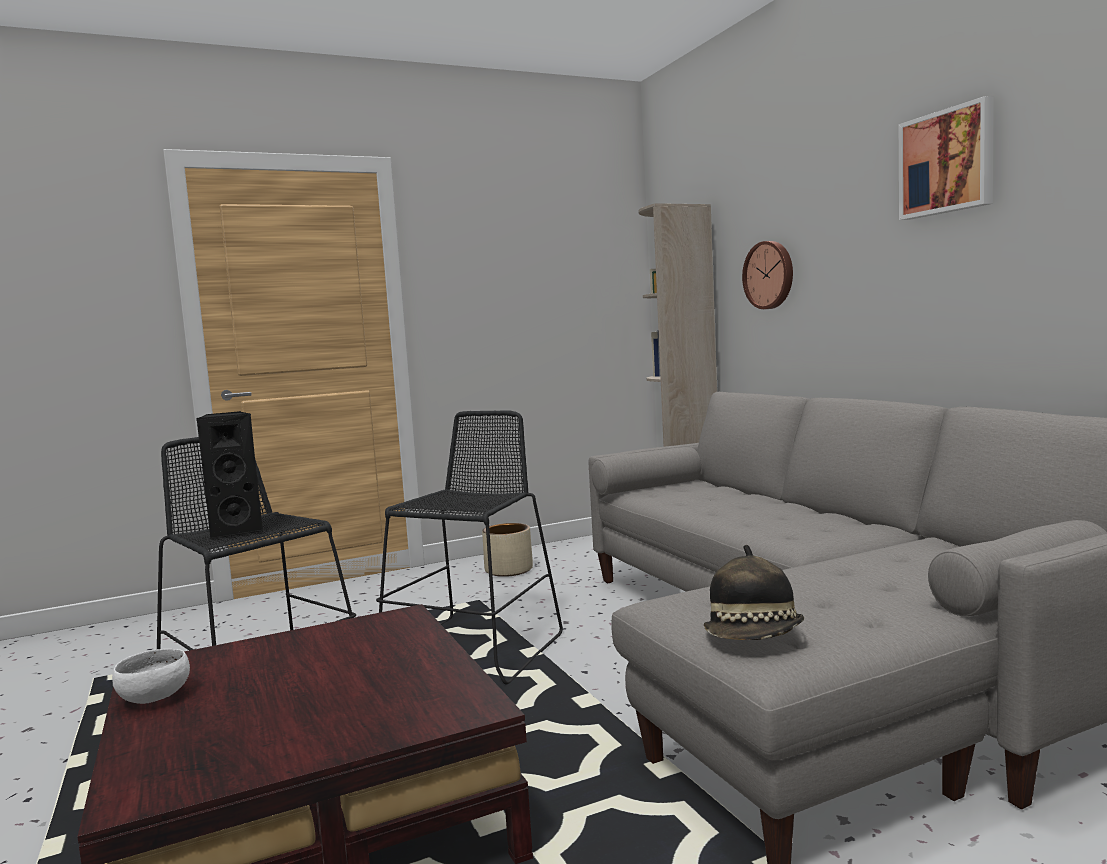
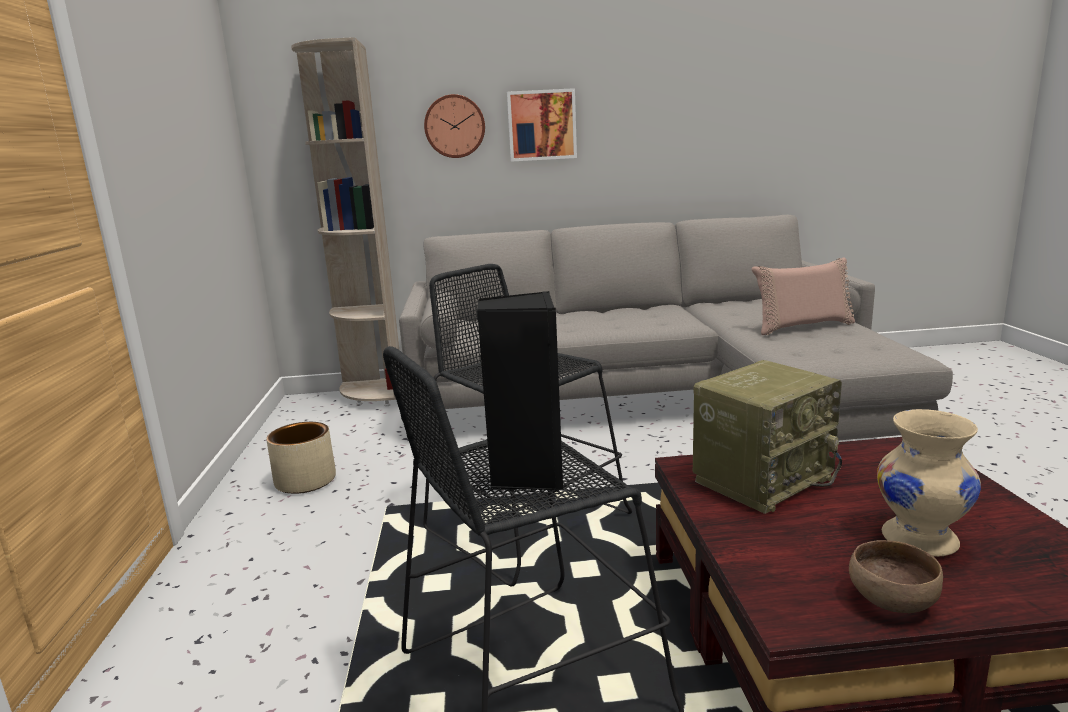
camera: 70 degrees left, 10 degrees up
(154, 697) = (890, 601): white bowl -> brown bowl
(246, 709) = (921, 540): none -> beige vase
(379, 643) = (762, 478): none -> radio
(755, 638) = (874, 352): hat -> none
(860, 594) = (802, 327): none -> beige pillow
(947, 162) = (635, 55): picture -> picture (541, 125)

